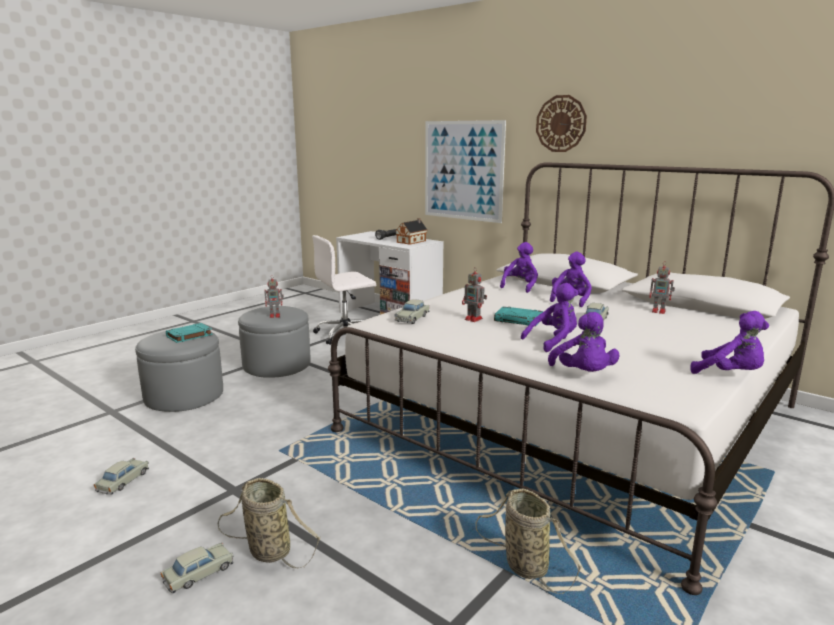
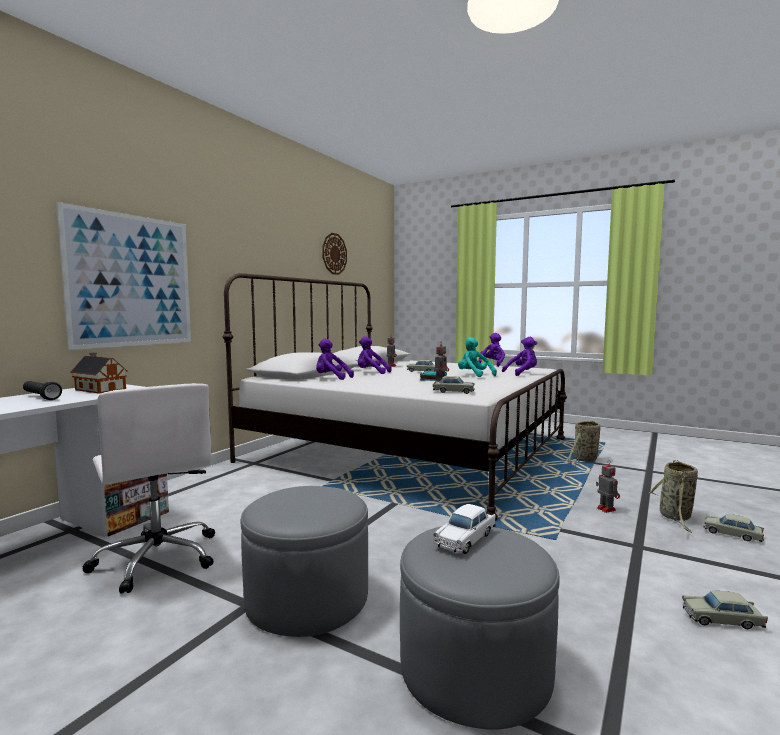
camera: 100 degrees left, 10 degrees down
(189, 336) = (466, 539): turquoise book -> white toy car
(275, 315) = (327, 496): toy robot -> toy robot (605, 509)
(553, 341) = (474, 375): purple plush toy -> turquoise plush toy
(561, 123) = (237, 237): wall clock -> wall clock (334, 254)

